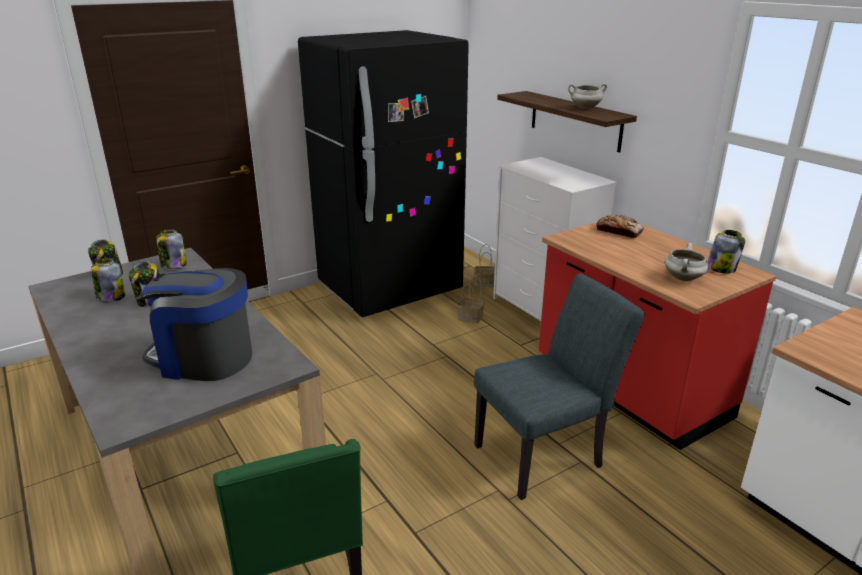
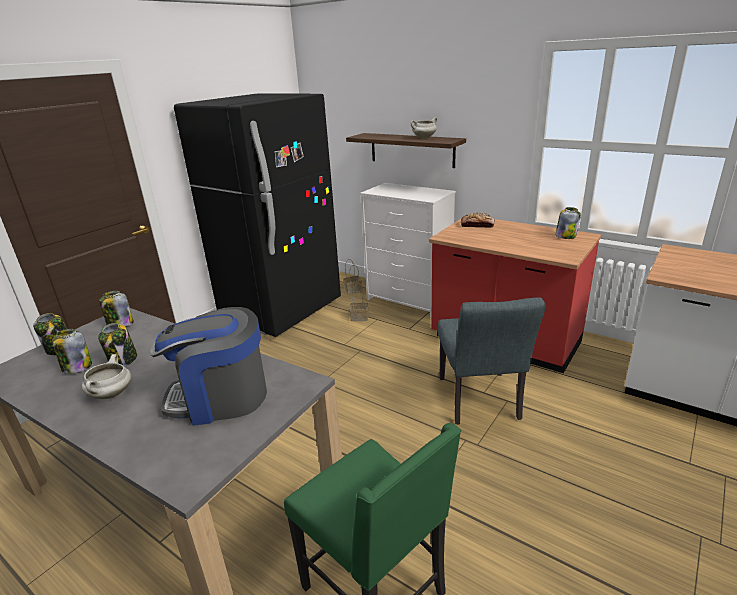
camera: 20 degrees left, 0 degrees up
(546, 453) = (480, 402): grey chair -> grey chair turned 135 degrees clockwise
(684, 279) = (550, 247): white cooking pot -> white cooking pot (111, 394)

